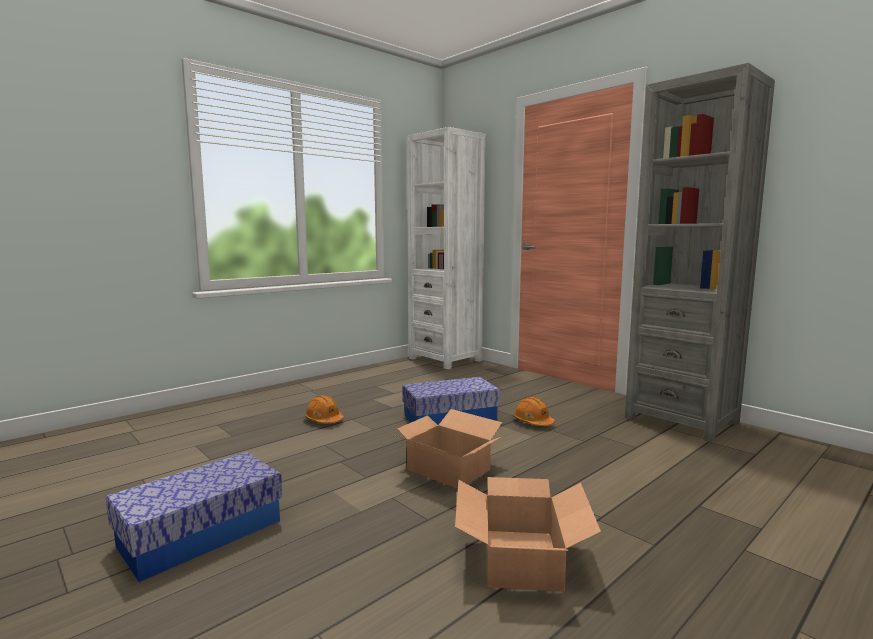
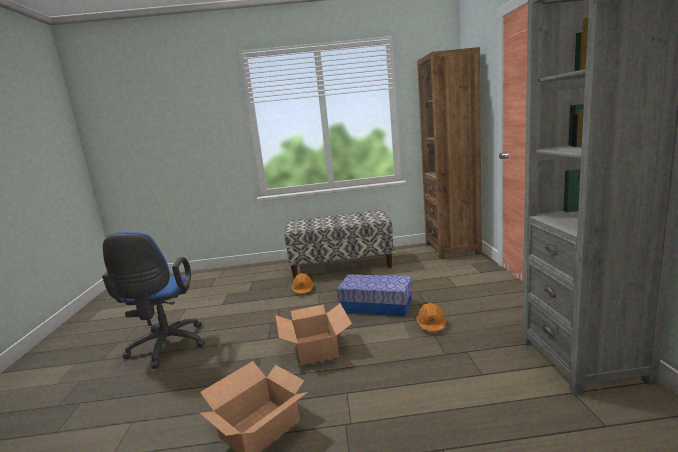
camera: 40 degrees right, 5 degrees up
(201, 533) = (166, 348): storage box -> blue office chair
(335, 389) = (341, 266): none -> bench
(445, 359) = (452, 249): white bookcase -> brown bookcase

